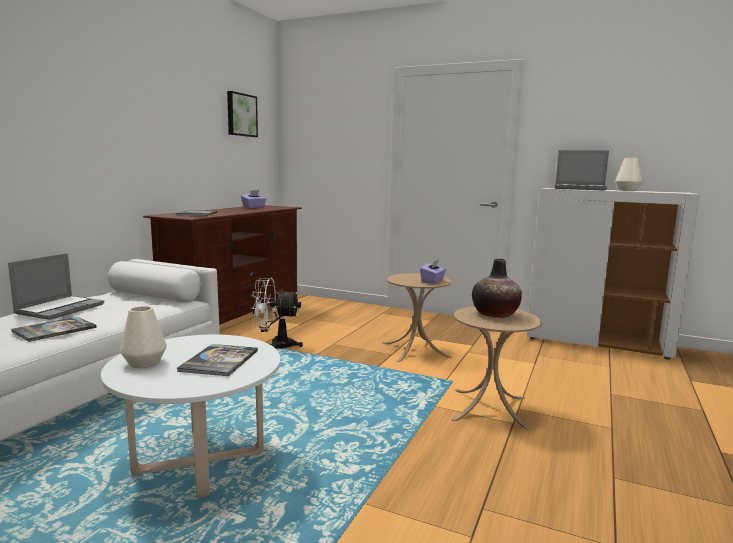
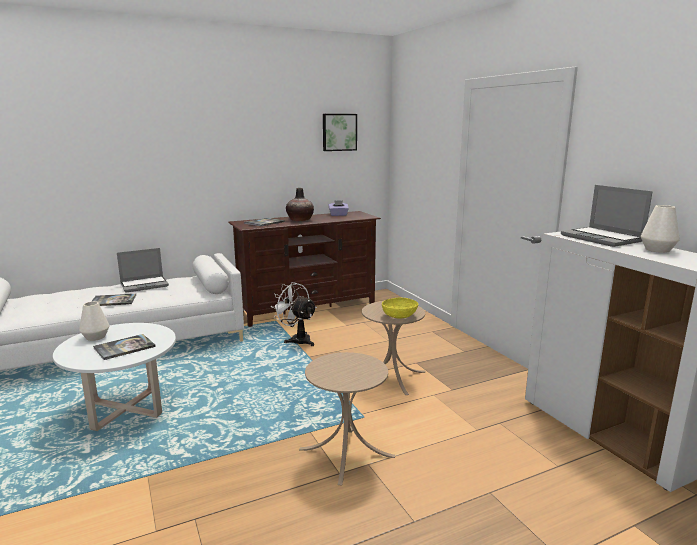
camera: 40 degrees right, 5 degrees up
(432, 281) = (399, 316): purple tissue box -> yellow bowl
(495, 314) = (351, 367): vase -> vase (300, 220)

